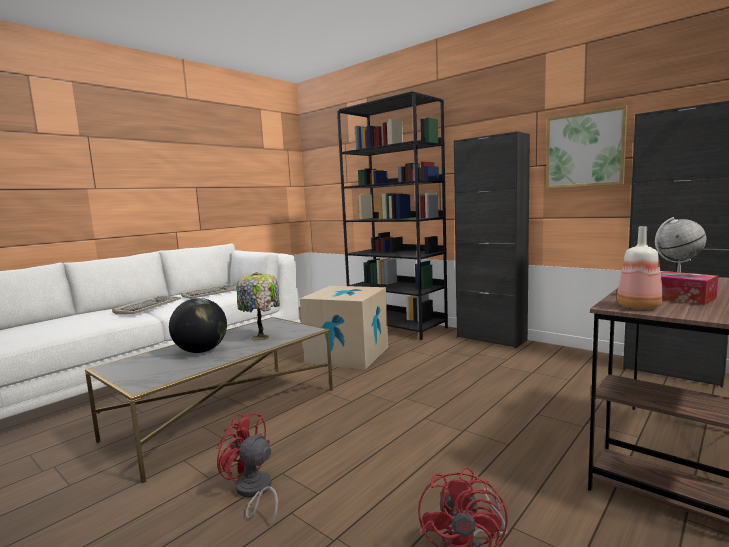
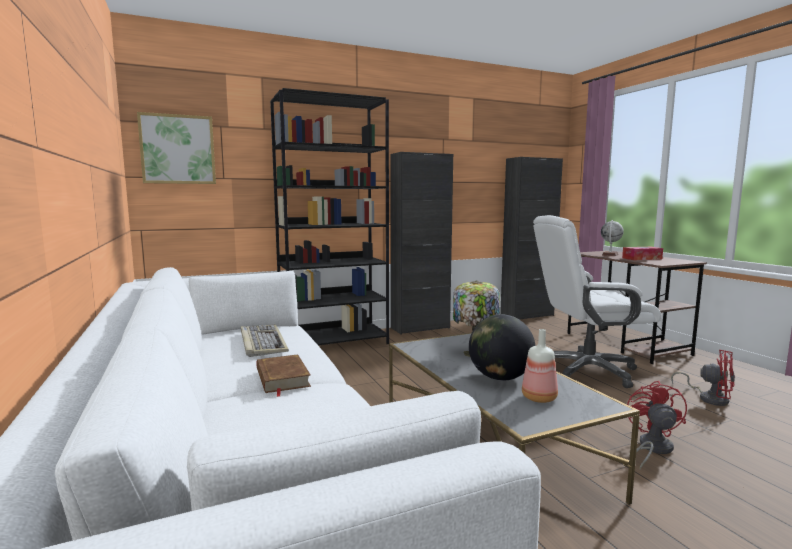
camera: 65 degrees left, 0 degrees up
(148, 307) = (282, 378): keyboard -> brown book
(253, 492) = (651, 448): red fan -> red fan turned 135 degrees clockwise
(348, 354) = (386, 373): cardboard box -> none
(470, 437) = (587, 371): none -> white office chair
(585, 150) = (474, 174): picture -> picture (178, 149)
(640, 307) = (663, 262): bottle -> bottle (540, 398)

